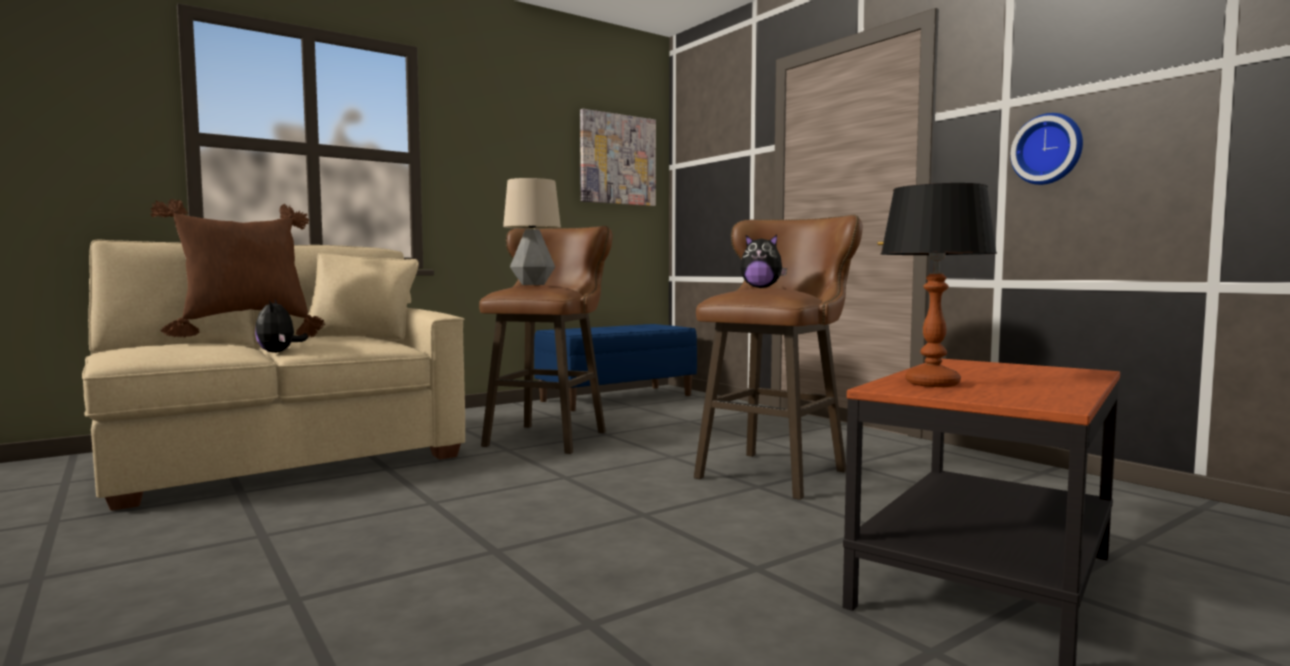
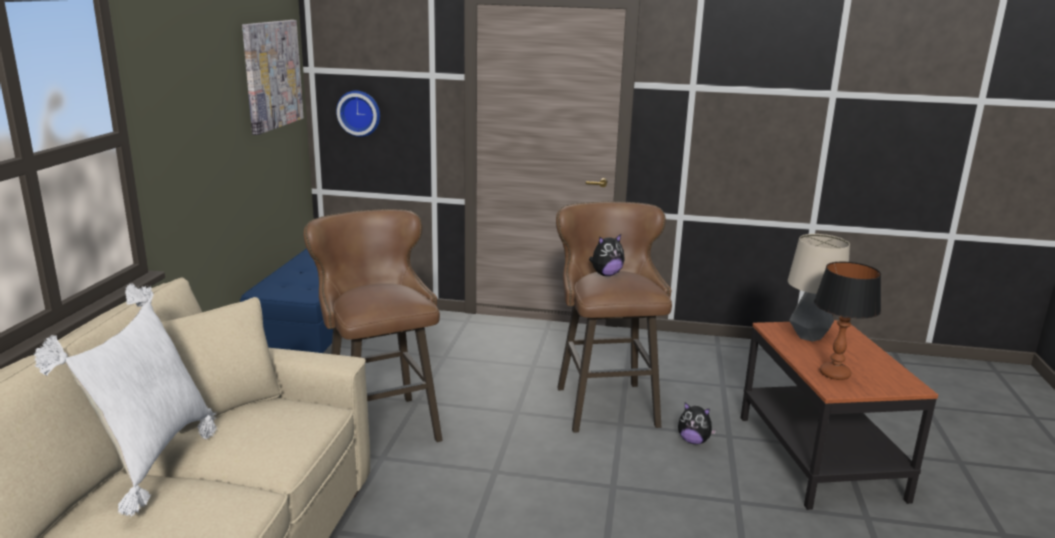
camera: 45 degrees left, 15 degrees up
(244, 339) = (149, 470): brown pillow -> white pillow
(278, 352) = (250, 475): plush toy -> plush toy (693, 441)
(533, 284) = (378, 293): table lamp -> table lamp (808, 336)
(1048, 149) = (723, 128): wall clock -> wall clock (359, 113)

